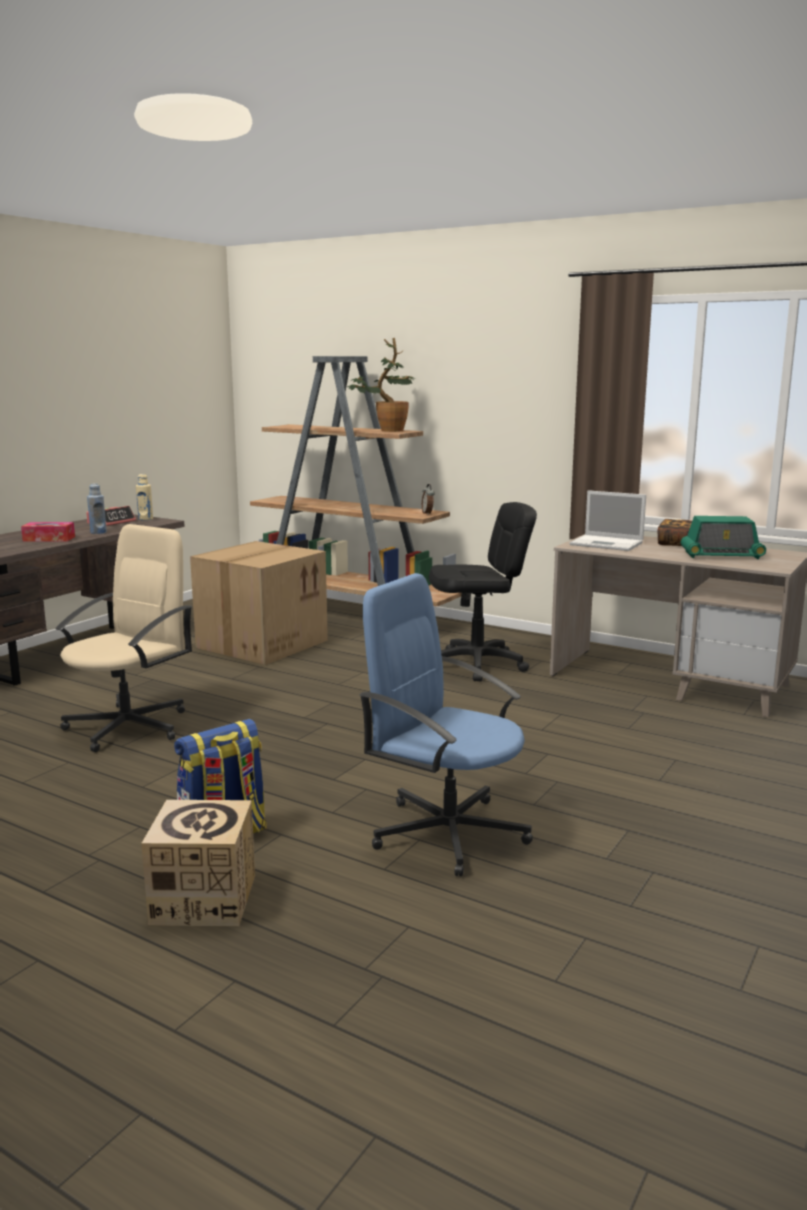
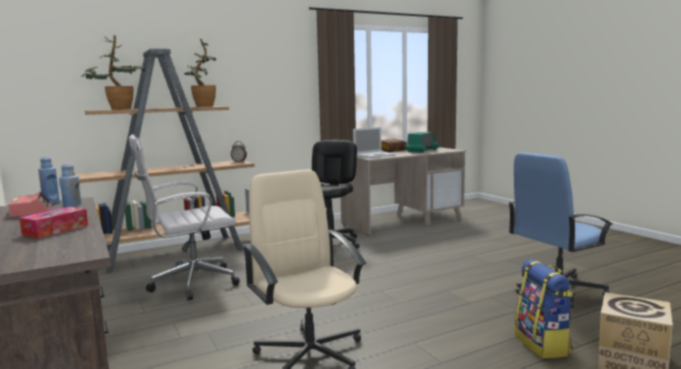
camera: 60 degrees left, 5 degrees down
(145, 519) = (51, 203): beige bottle -> blue bottle
(262, 643) = (190, 284): cardboard box -> white office chair
(301, 426) = (117, 109): none -> potted plant

